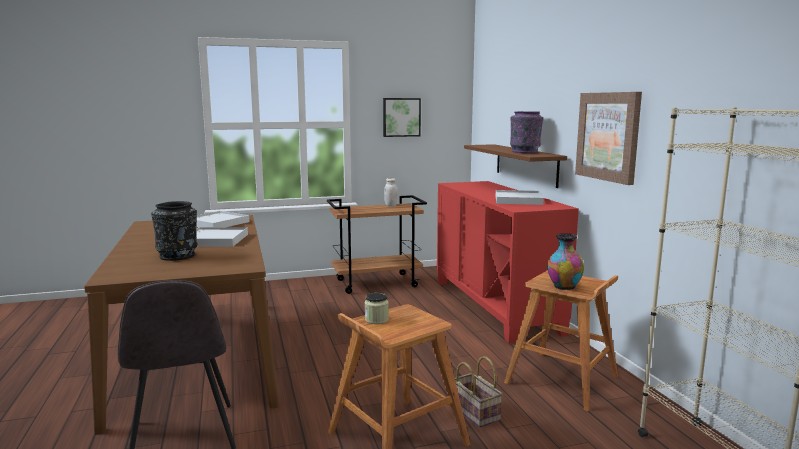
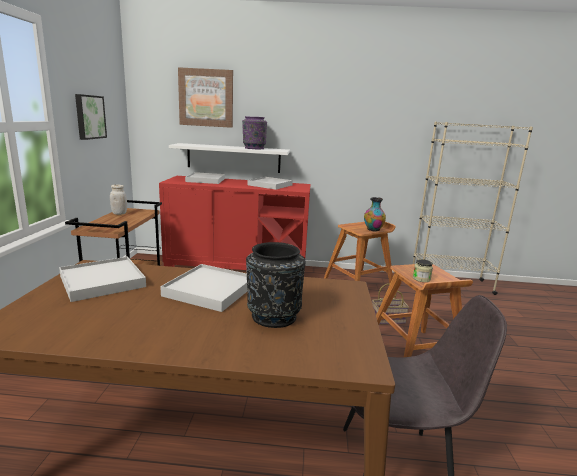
camera: 70 degrees left, 5 degrees up
(485, 187) = (205, 180): none -> white tray
(525, 164) = (233, 158): brown shelf -> white shelf
(608, 136) = (333, 135): picture -> picture (206, 98)

